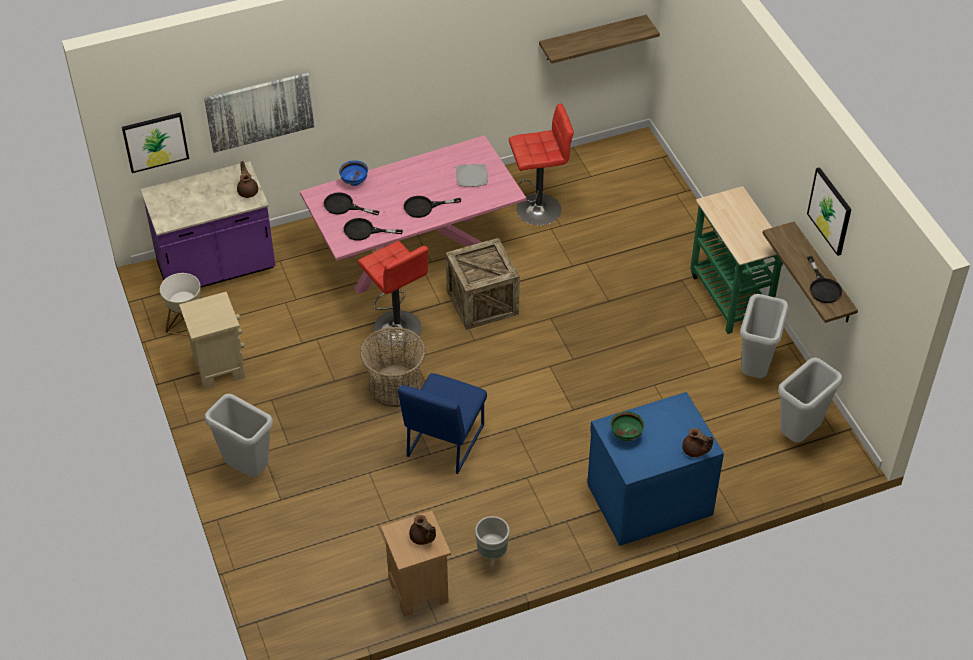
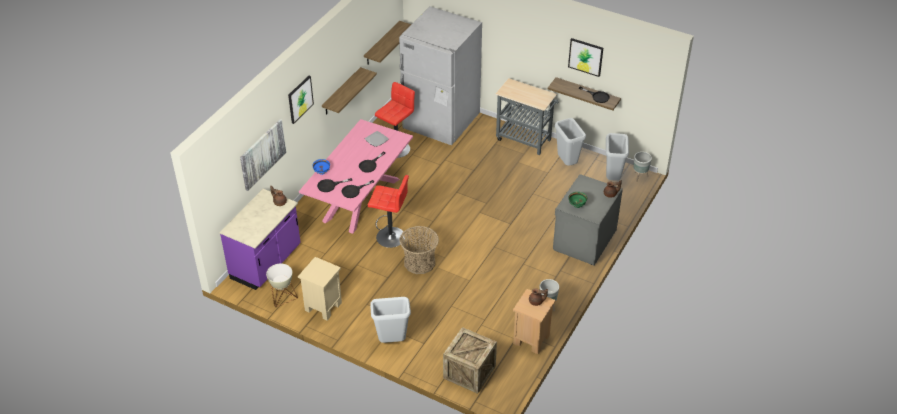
camera: 40 degrees left, 5 degrees down
(155, 141) = (221, 197): picture -> picture (300, 99)
(444, 442) = (470, 272): blue chair -> none
(472, 80) = (341, 92): none -> shelf
(482, 302) = (417, 203): crate -> crate (469, 372)
(642, 204) = (441, 121): none -> white fridge
(647, 500) = (583, 241): blue washing machine -> grey washing machine
(730, 299) = (524, 140): green cart -> grey cart
(844, 458) = (640, 177): none -> grey planter

